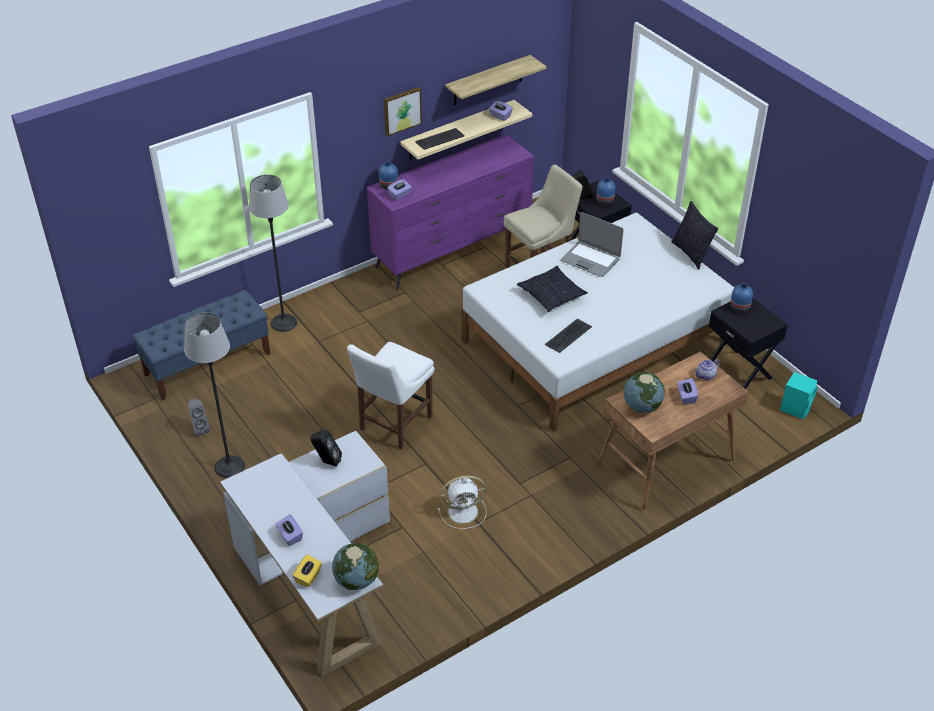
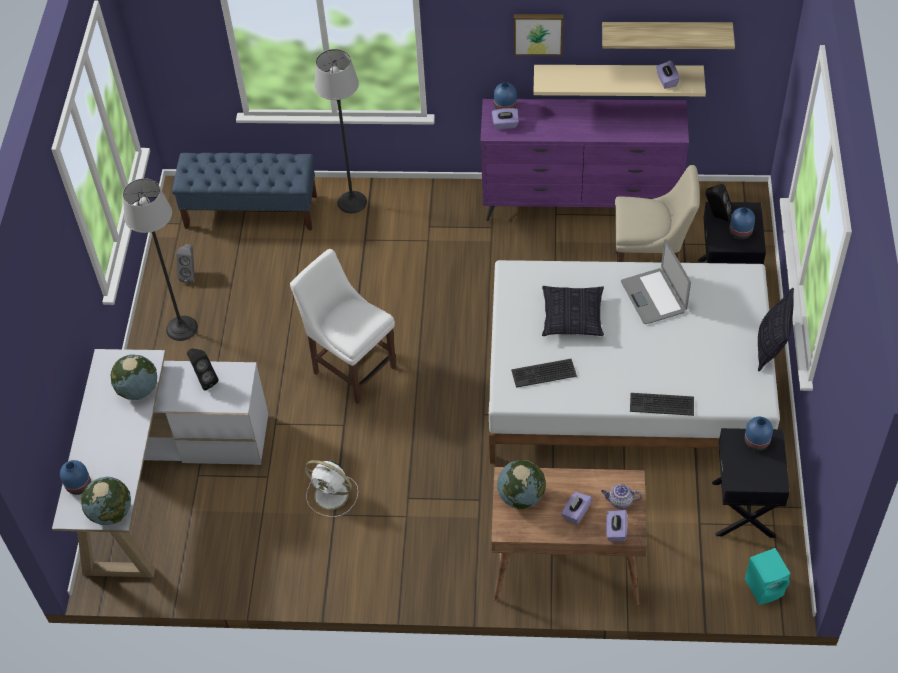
camera: 40 degrees right, 10 degrees up
(288, 489) = (138, 390): none -> globe
(290, 536) = (99, 436): purple tissue box -> purple tissue box (615, 531)
(308, 577) = (79, 485): yellow tissue box -> blue vase
(393, 425) = (352, 367): white chair -> white chair turned 60 degrees clockwise
(439, 139) = (575, 80): keyboard -> keyboard (662, 404)

